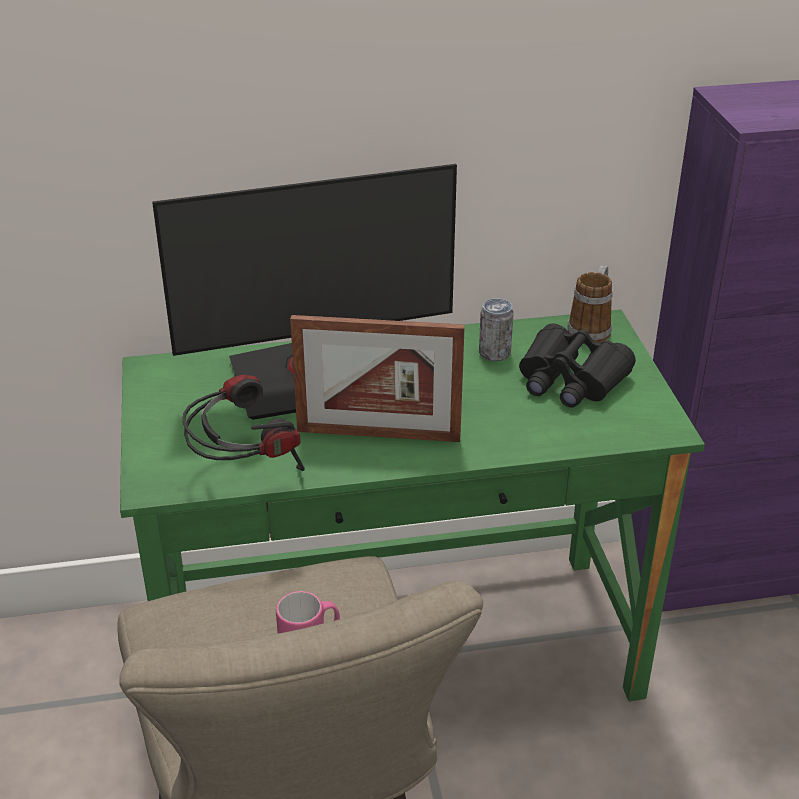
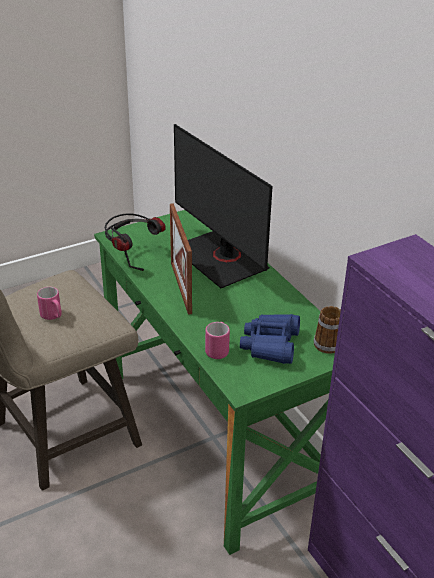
camera: 70 degrees right, 0 degrees up
(494, 353) = (280, 312): can -> none
(565, 430) = (218, 349): none -> pink mug
(570, 380) = (270, 344): black binoculars -> blue binoculars

